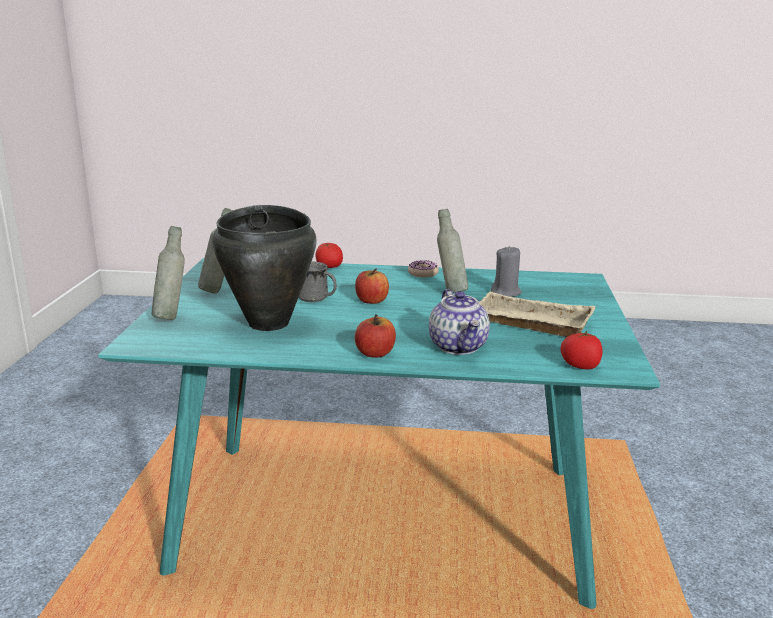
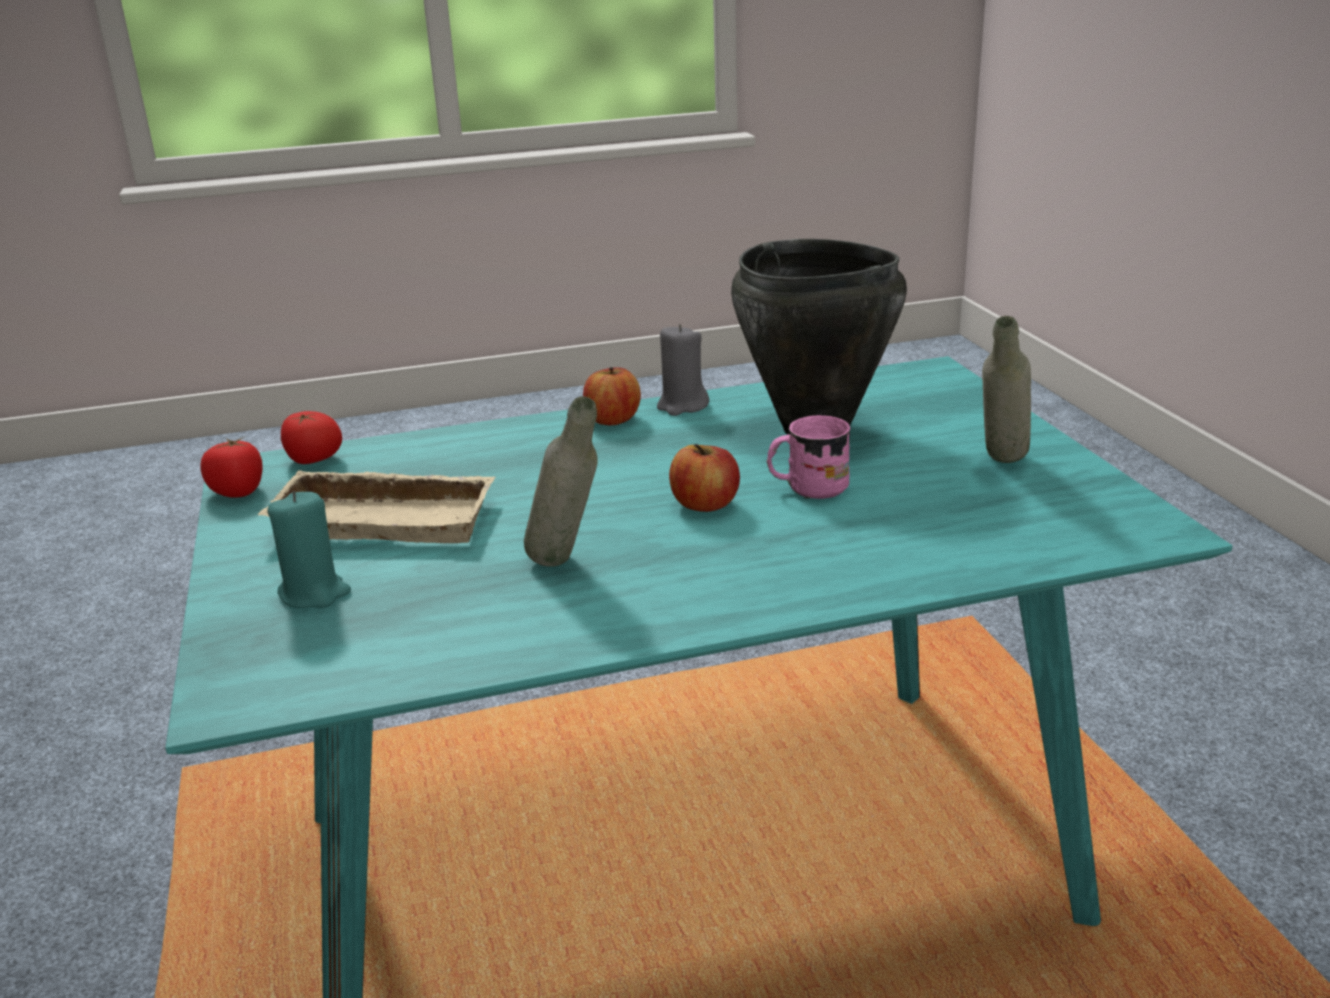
camera: 160 degrees right, 5 degrees up
(172, 317) = (968, 408): grey bottle -> none
(317, 298) = (807, 487): grey mug -> pink mug
(329, 267) = (905, 581): tomato -> tomato (238, 491)
(423, 273) = (665, 613): donut -> none
(459, 347) = (499, 452): teapot -> none
(506, 293) = (442, 590): grey candle -> grey candle (682, 406)
(562, 301) = (314, 593): none -> turquoise candle

